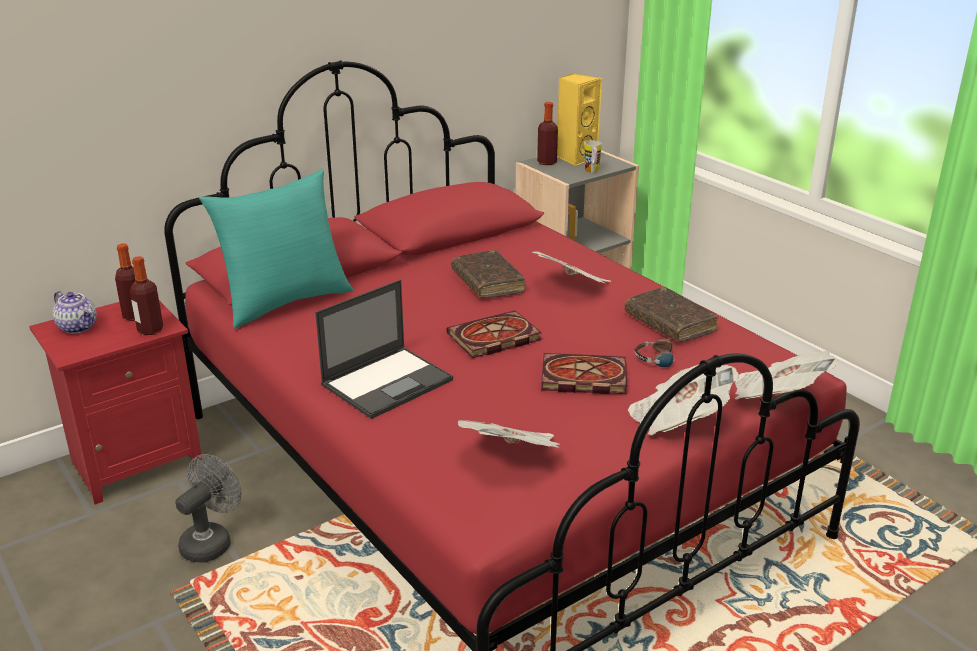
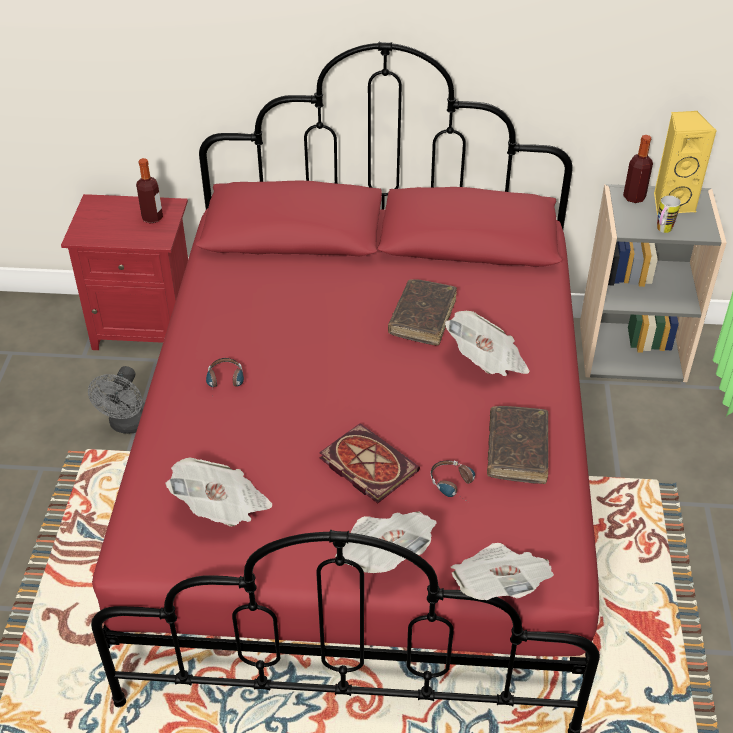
camera: 40 degrees right, 15 degrees up
(78, 327) = (108, 211): teapot -> none
(150, 330) = (147, 238): bottle -> none
(211, 541) = (128, 425): grey fan -> grey fan turned 120 degrees clockwise
(285, 302) = (250, 259): turquoise pillow -> none
(388, 382) = (225, 383): laptop -> headphones
(493, 338) = (350, 383): book -> none

